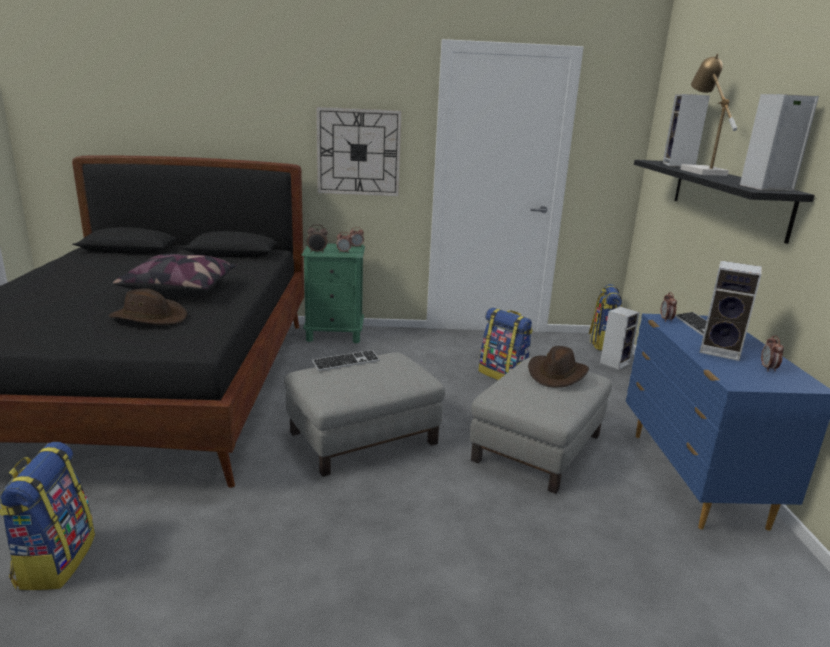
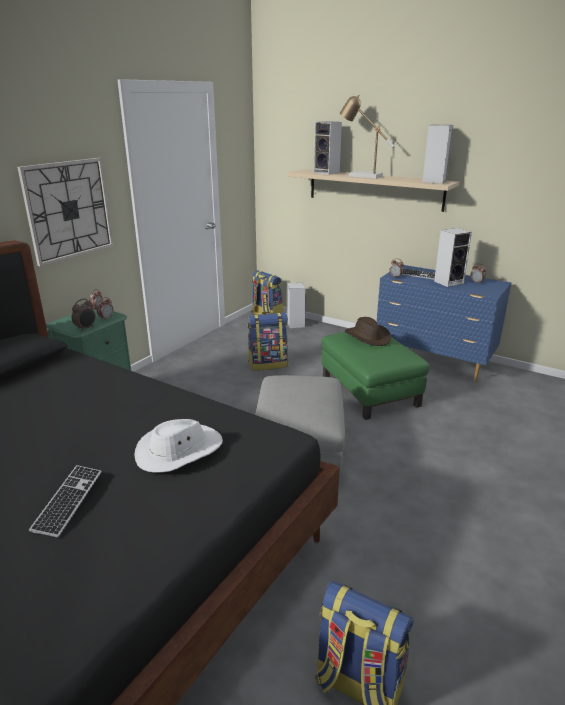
camera: 55 degrees left, 5 degrees up
(149, 317) = (179, 450): brown hat -> white hat
(180, 290) = (107, 419): pillow -> none
(346, 362) = (275, 399): keyboard -> keyboard (68, 501)
(537, 447) = (369, 391): grey ottoman -> green ottoman
(727, 196) = (374, 189): black shelf -> beige shelf

